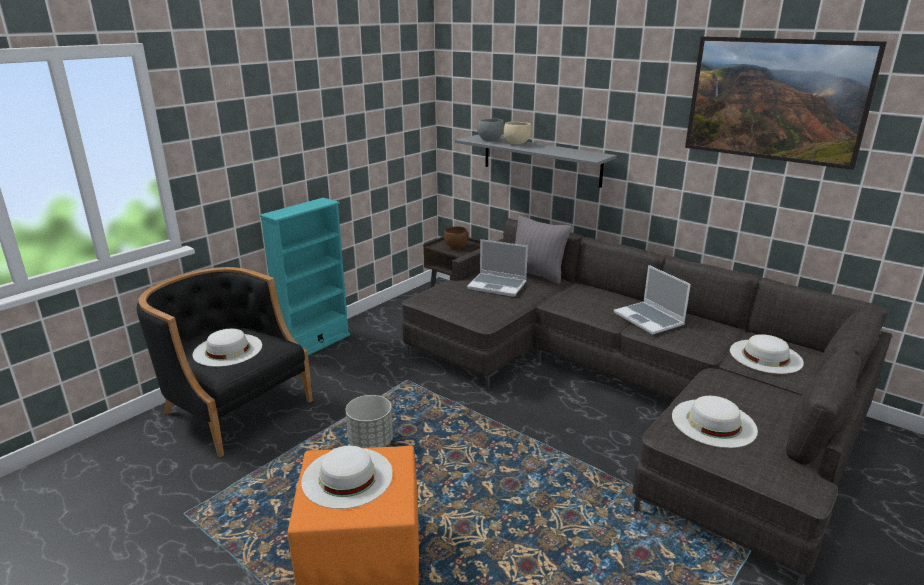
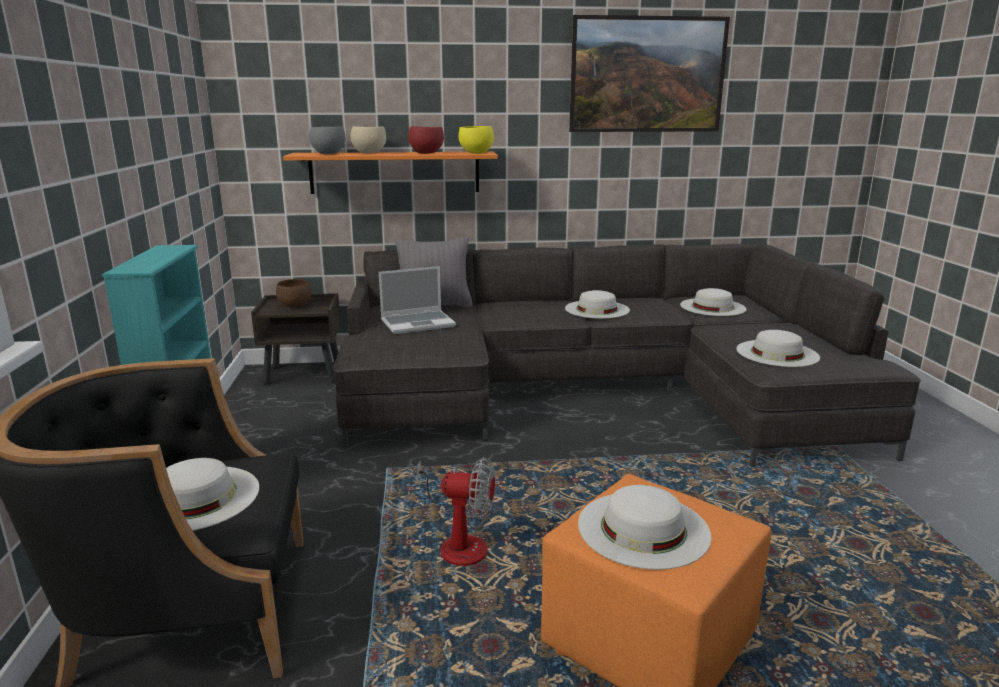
camera: 45 degrees left, 5 degrees down
(371, 442) = (456, 542): grey planter -> fan
(541, 160) = (395, 172): grey shelf -> orange shelf
(551, 151) = (426, 153): none -> red bowl
(587, 157) = (476, 153): none -> yellow bowl
(649, 319) = (597, 309): laptop -> white hat

